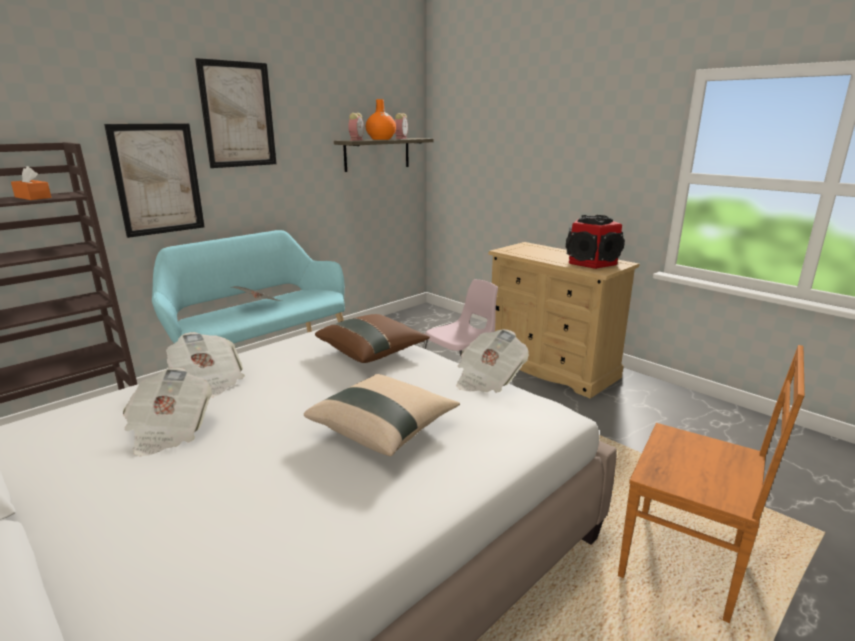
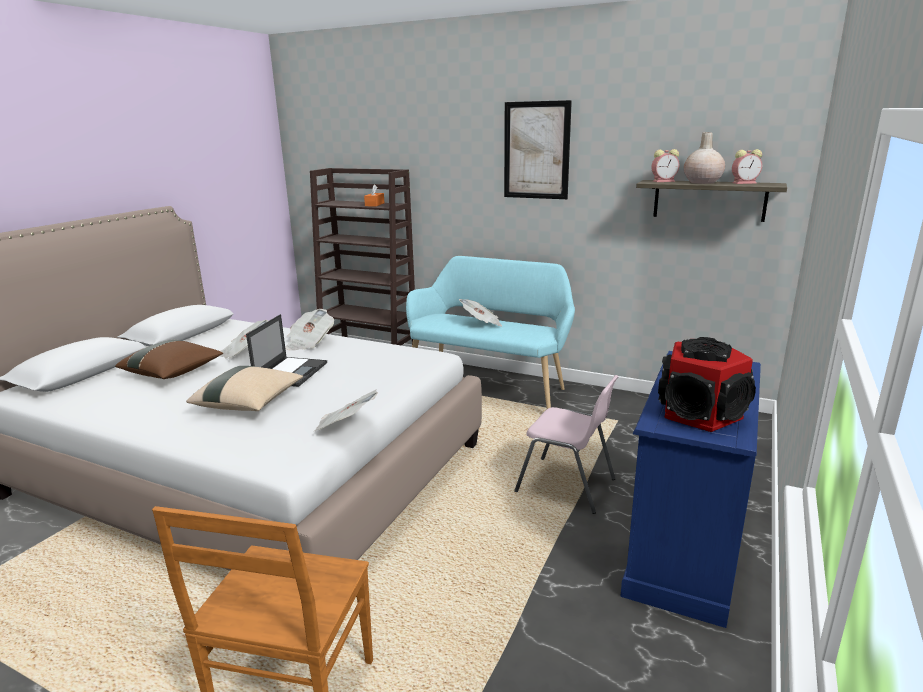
camera: 70 degrees right, 0 degrees up
(157, 179) = (463, 201): picture -> none
(304, 398) = (291, 372): none -> laptop
(372, 352) = (383, 375): brown pillow -> brown pillow (173, 373)
(381, 139) = (702, 182): orange vase -> beige vase
(550, 367) = (683, 548): beige dresser -> blue dresser

